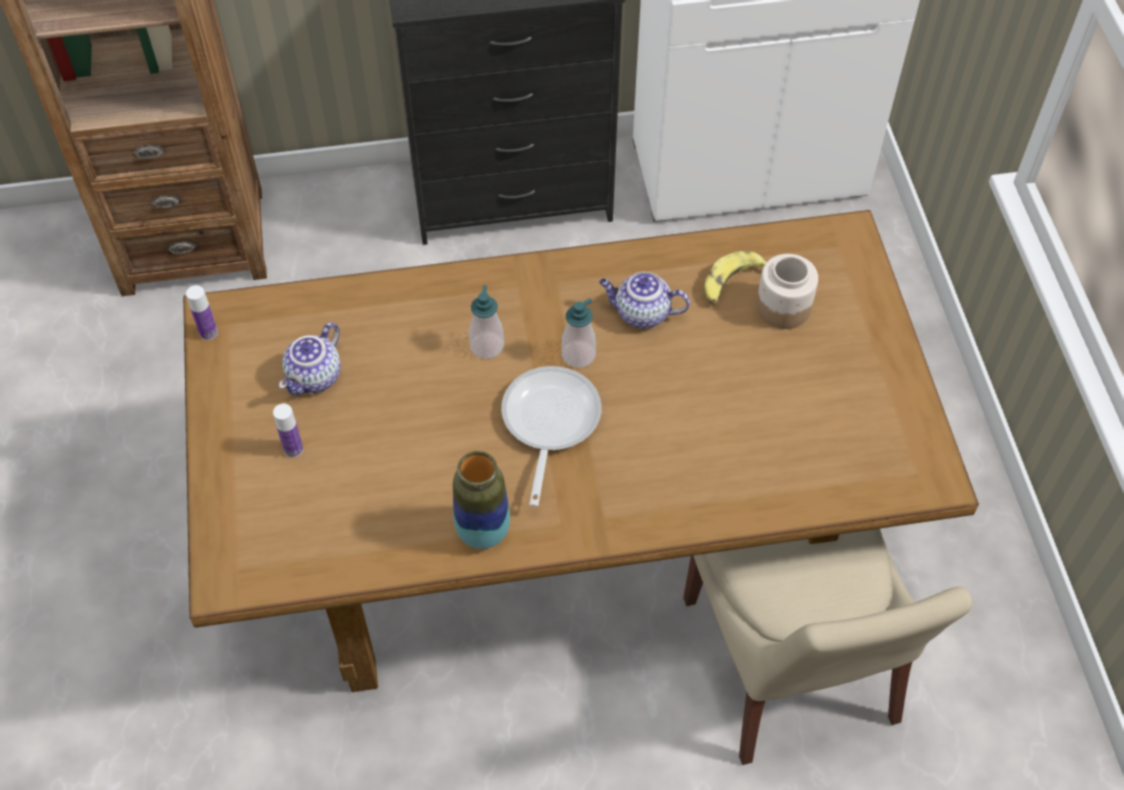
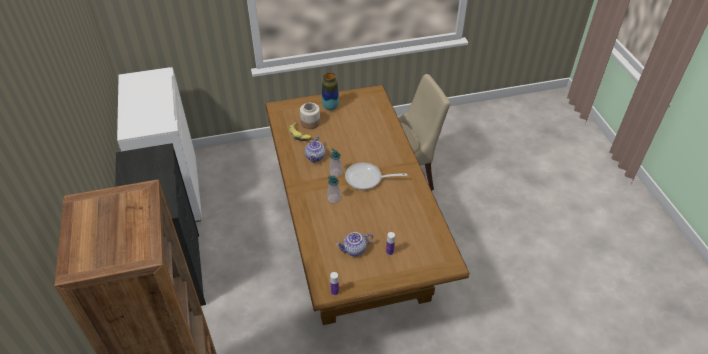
camera: 95 degrees left, 10 degrees down
(315, 377) = (354, 250): teapot -> teapot turned 135 degrees clockwise
(483, 531) = (415, 193): vase -> vase (330, 107)

